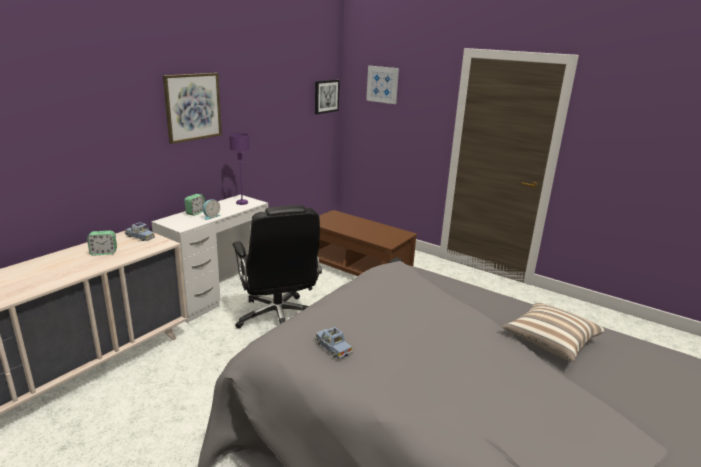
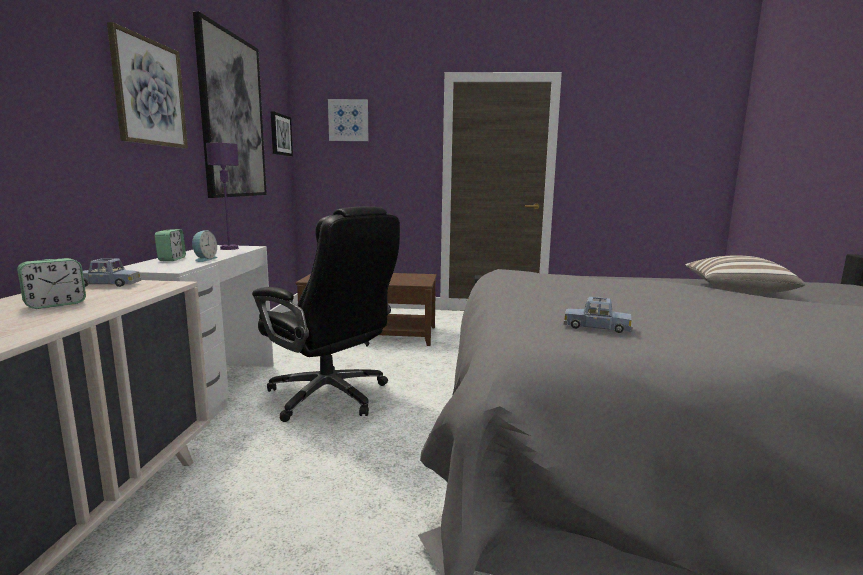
camera: 30 degrees left, 10 degrees down
(270, 99) = (232, 117): none -> picture

